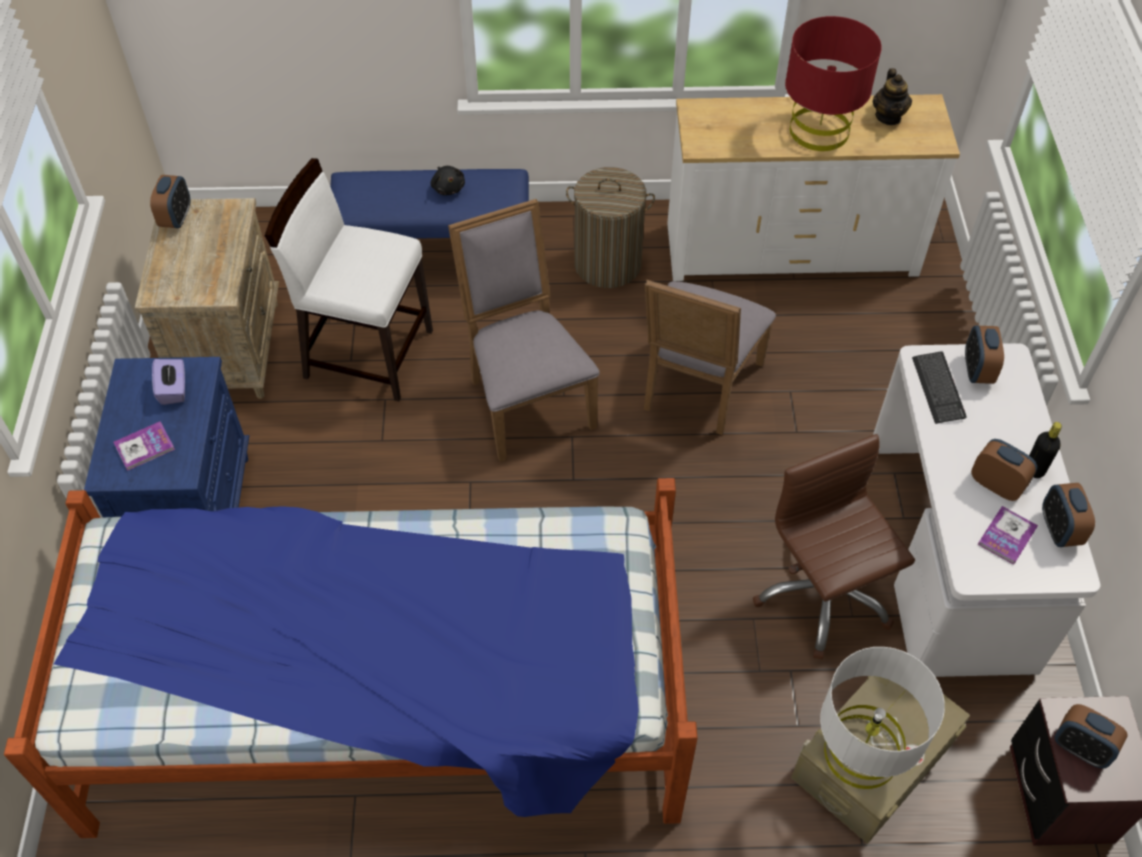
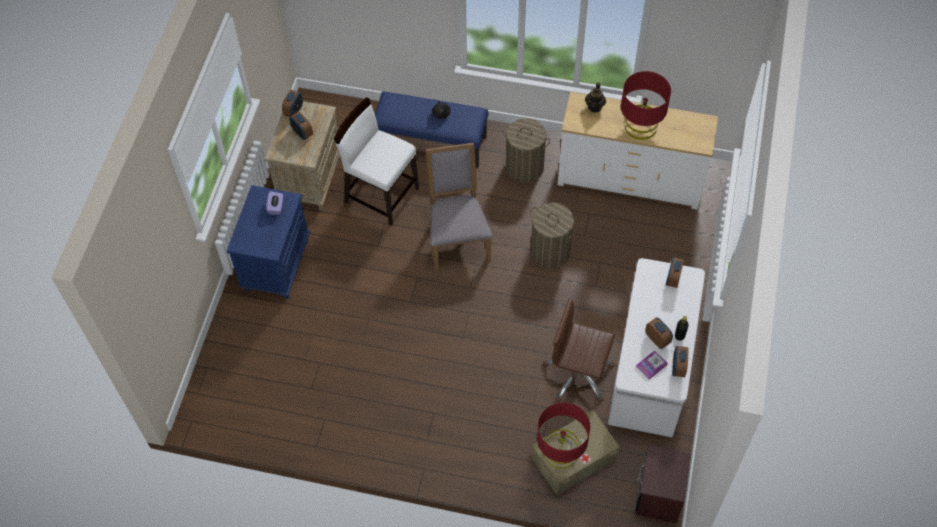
camera: 15 degrees right, 5 degrees up
(144, 447) = (257, 234): book -> none
(389, 706) = (349, 382): bed -> none
(697, 389) = (550, 251): grey chair -> laundry basket
(822, 596) = (578, 375): brown office chair -> brown office chair turned 60 degrees counterclockwise
(861, 753) = (560, 452): white table lamp -> red table lamp
(888, 116) = (682, 125): teapot -> teapot (595, 106)
(938, 388) = (649, 284): keyboard -> none
(1080, 748) = (657, 471): alarm clock -> alarm clock (302, 133)

